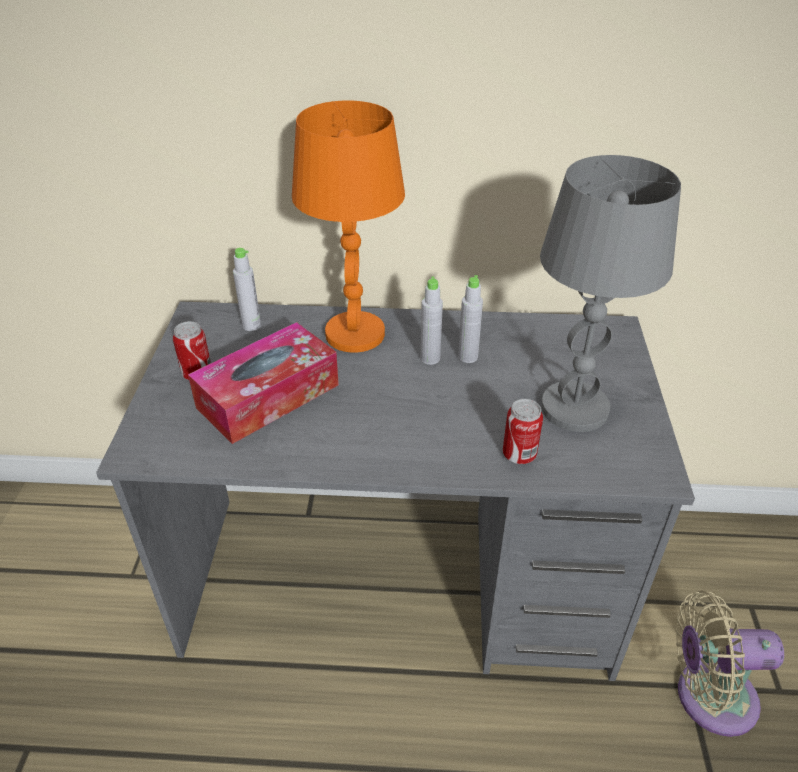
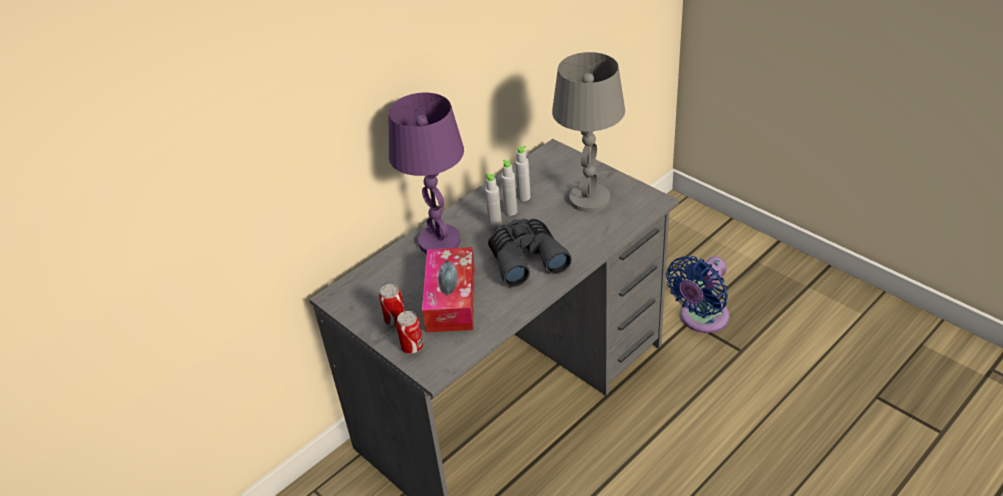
camera: 45 degrees left, 0 degrees up
(251, 325) = (377, 278): grey bottle -> grey bottle (524, 197)
(355, 334) = (440, 241): orange table lamp -> purple table lamp
(401, 416) = (525, 258): none -> grey binoculars
(519, 455) = (597, 234): can -> can (412, 347)
(707, 697) = (701, 319): beige fan -> blue fan

